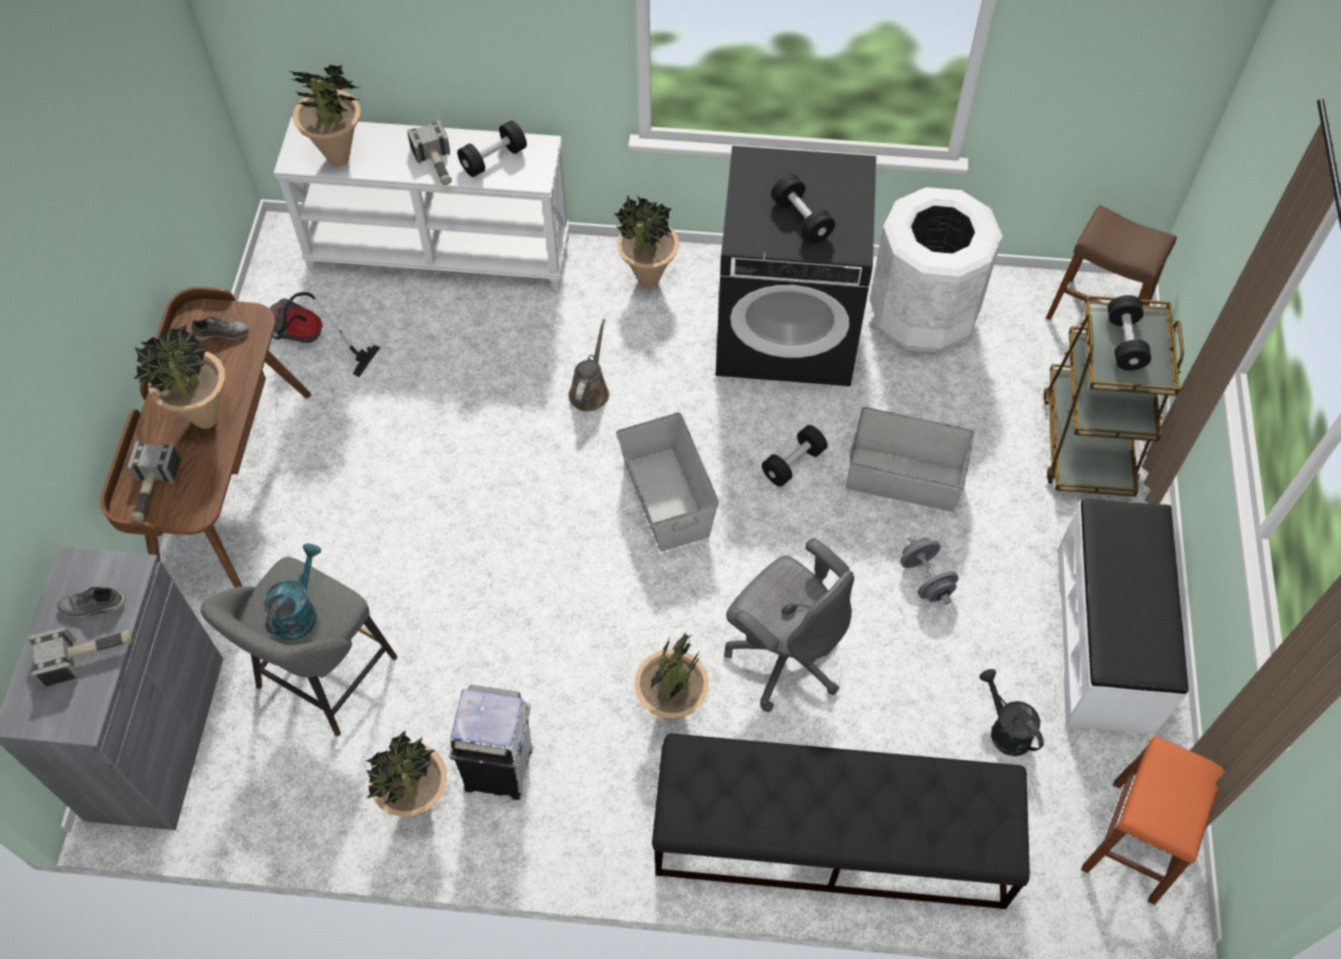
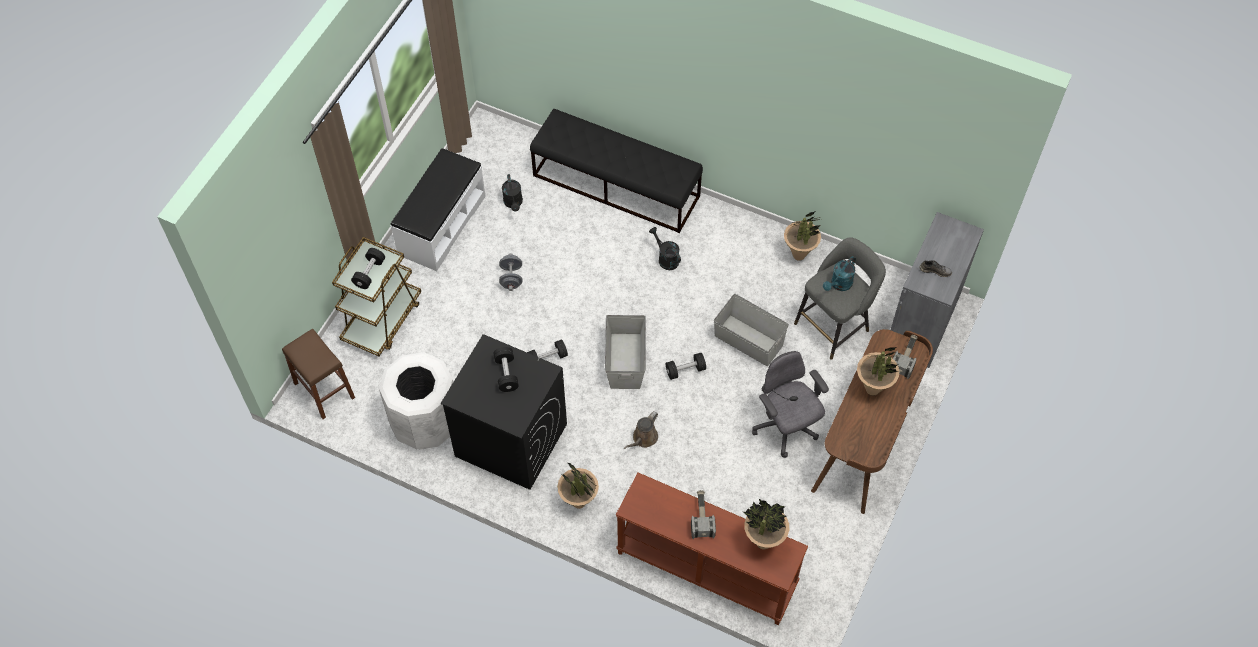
camera: 160 degrees left, 0 degrees up
(88, 655) = (938, 250): hammer -> none
(222, 333) = (856, 441): grey shoe -> none
(309, 341) = (805, 529): vacuum cleaner -> none
(440, 252) = (705, 569): white console table -> brown console table
(493, 159) = (664, 509): black dumbbell -> black dumbbell (685, 370)
(500, 768) = (756, 258): white trash can -> none
(671, 709) = (665, 258): potted plant -> black watering can
(784, 655) = (600, 265): grey office chair -> grey office chair (785, 428)
(903, 478) = (493, 331): grey storage box -> grey storage box (748, 341)
(1133, 841) = (485, 146): orange stool -> none

